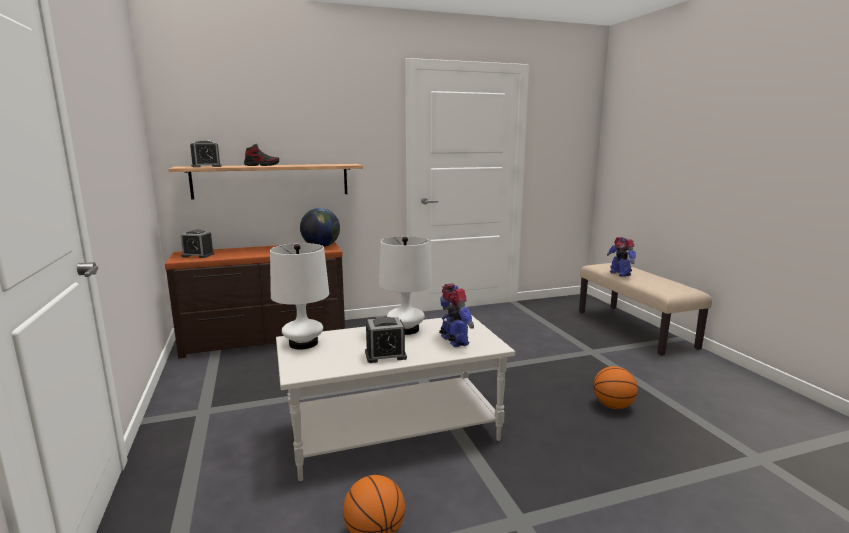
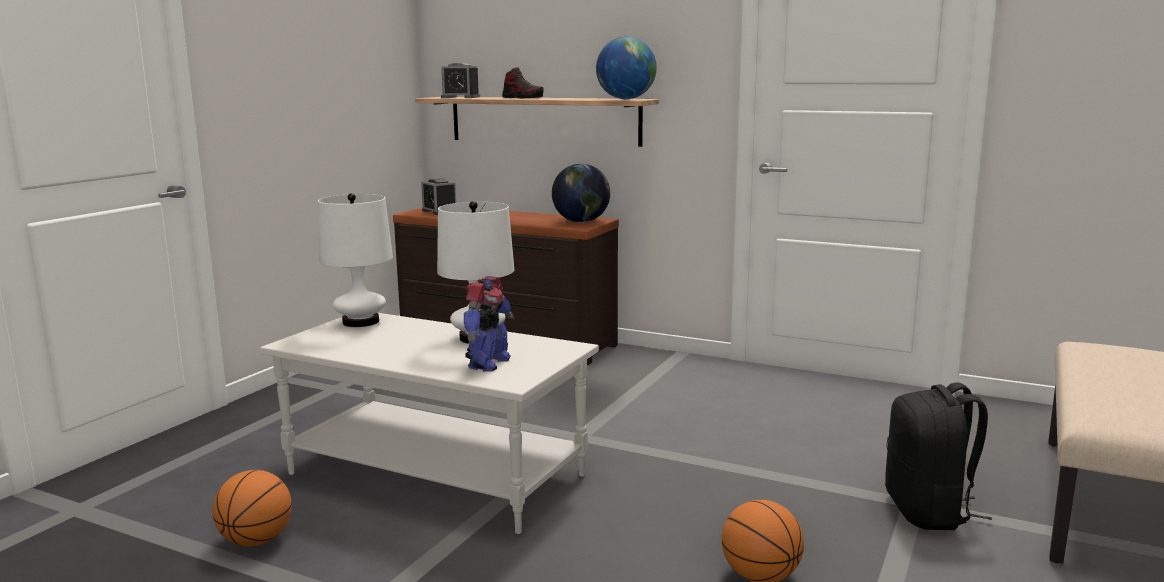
camera: 45 degrees right, 0 degrees up
(344, 164) = (625, 99): none -> globe
(385, 355) = (391, 353): alarm clock -> none
(602, 353) = (929, 512): none -> black backpack
(620, 274) = (1085, 368): toy robot -> none

